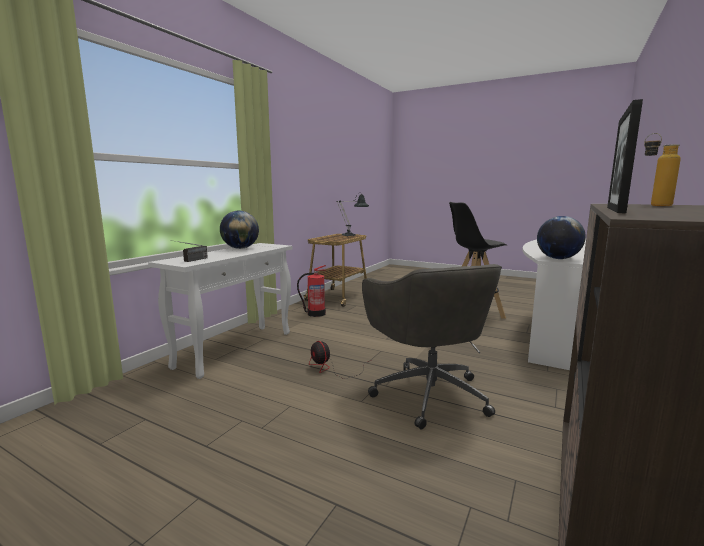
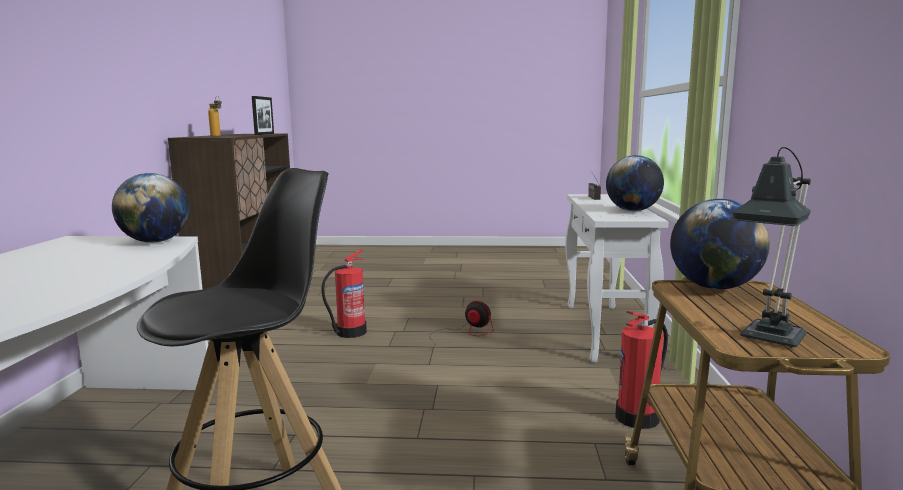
camera: 155 degrees right, 0 degrees up
(327, 239) = (714, 287): none -> globe
(428, 393) = (350, 332): grey office chair -> fire extinguisher

